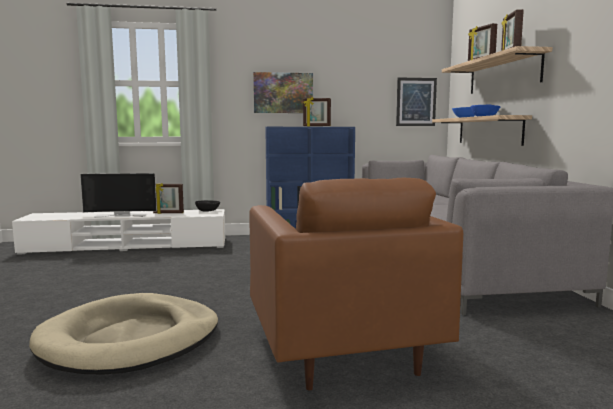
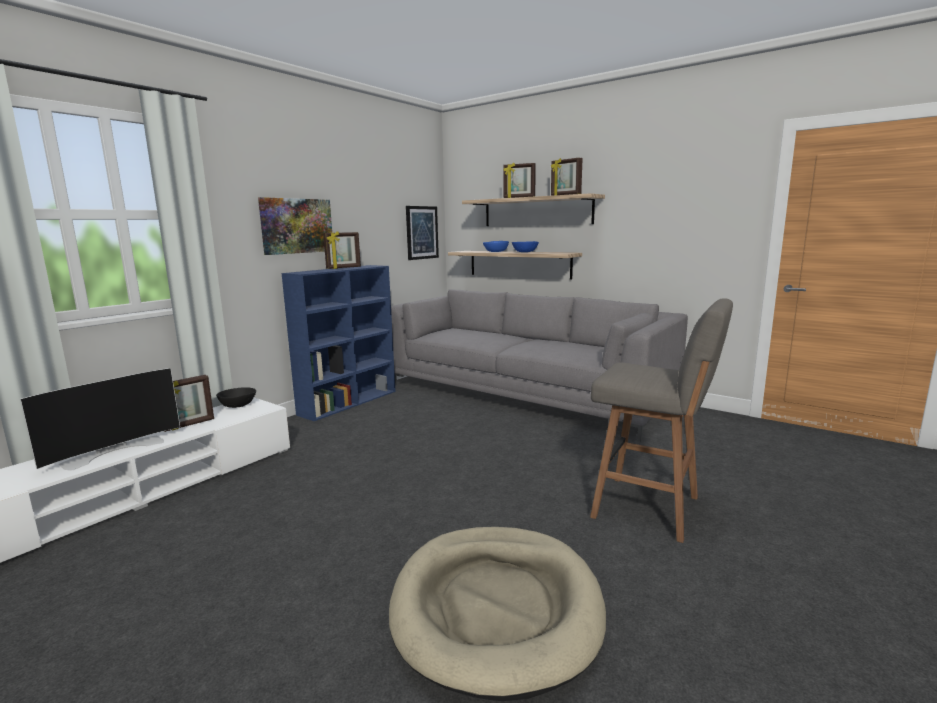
camera: 45 degrees left, 5 degrees up
(340, 348) = (650, 508): brown armchair -> grey stool

